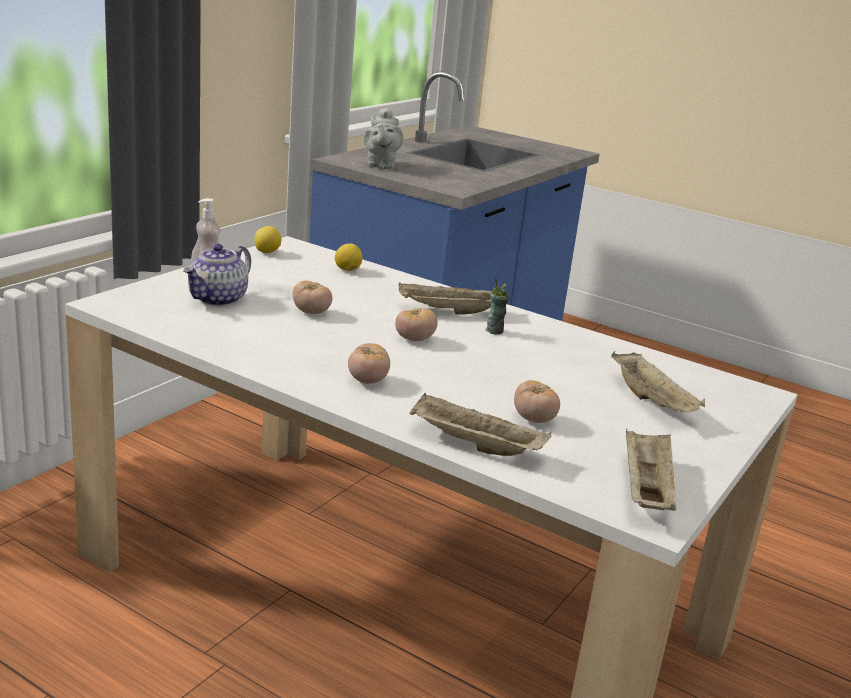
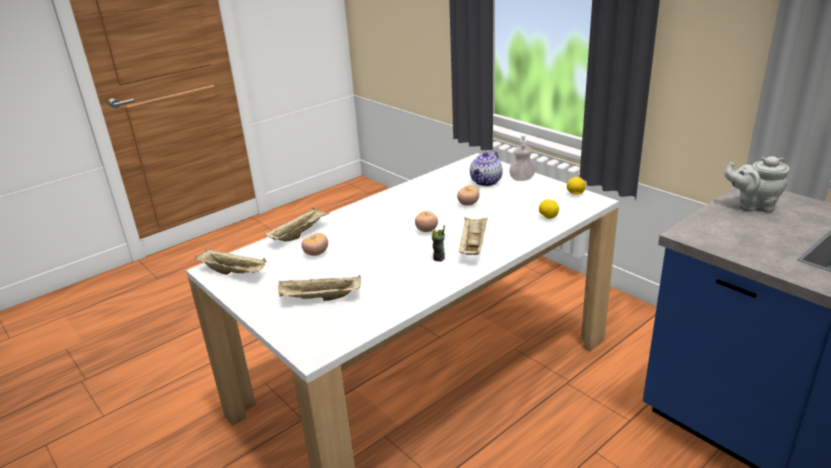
camera: 110 degrees right, 5 degrees up
(218, 299) = (486, 182): teapot -> teapot turned 105 degrees counterclockwise
(367, 381) = (375, 214): tomato -> none

